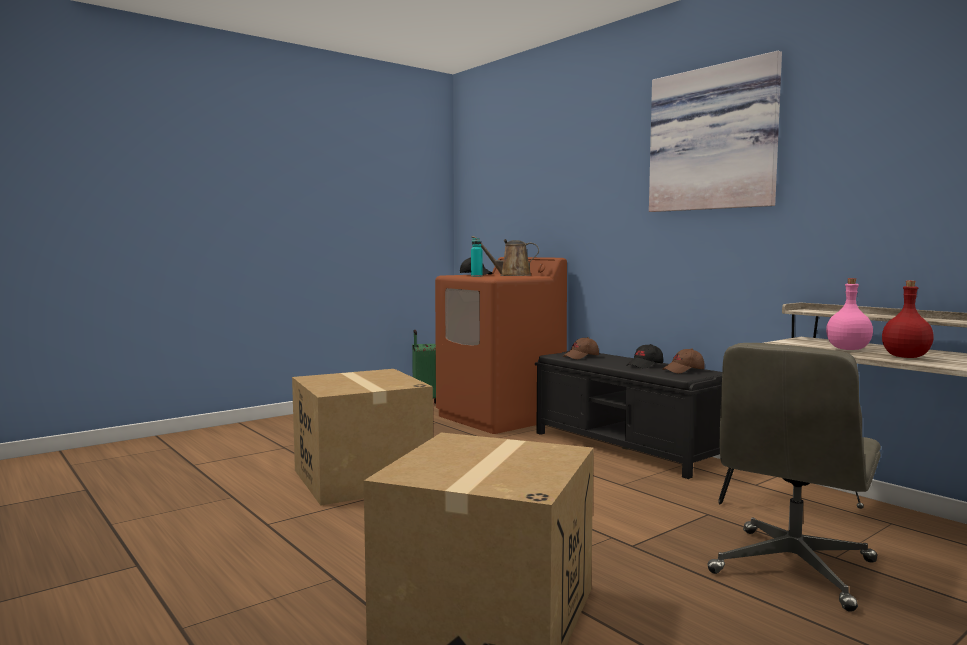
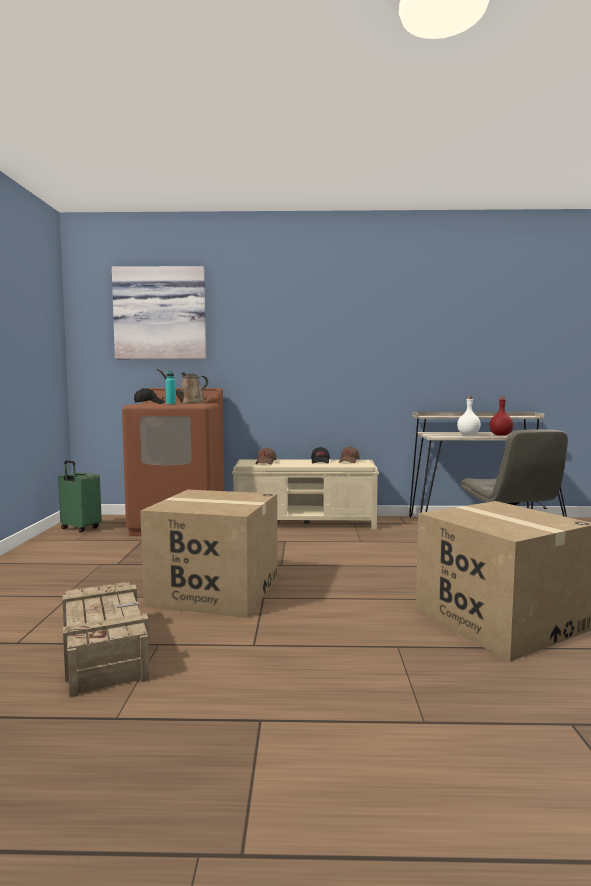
camera: 50 degrees left, 0 degrees up
(204, 488) = (105, 651): none -> crate
(626, 448) = (306, 522): black bench -> beige bench
(714, 139) = (349, 309): picture -> picture (160, 314)
(847, 349) = (468, 434): pink bottle -> white bottle

